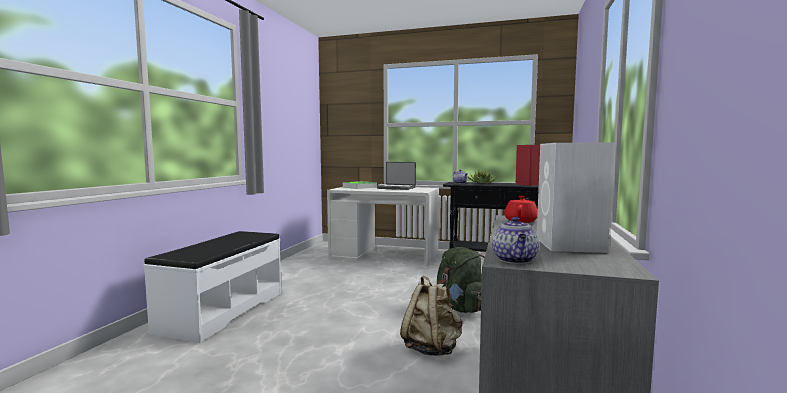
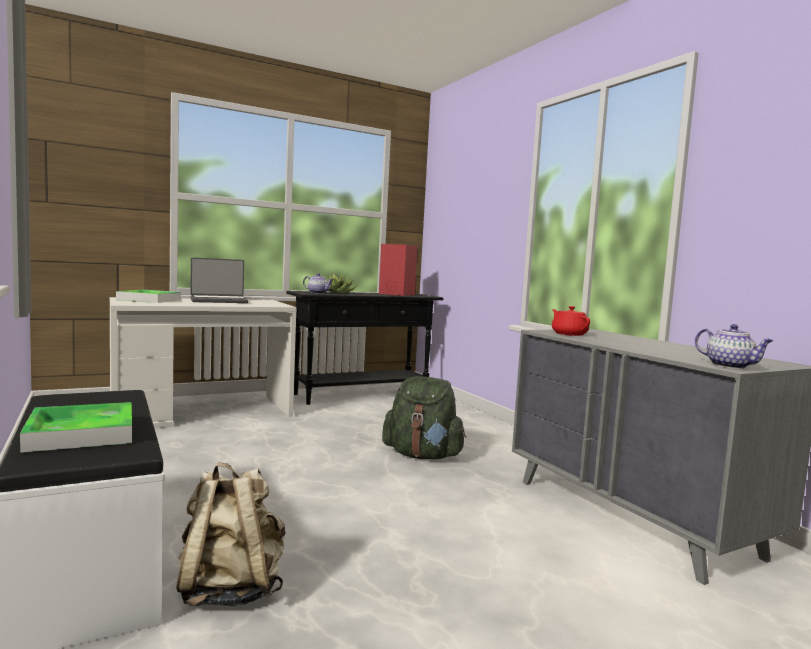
camera: 45 degrees left, 0 degrees up
(204, 247) = (81, 433): none -> tray
(432, 348) = (478, 505): beige backpack -> beige backpack (230, 590)
(570, 245) = (692, 351): white speaker -> none

